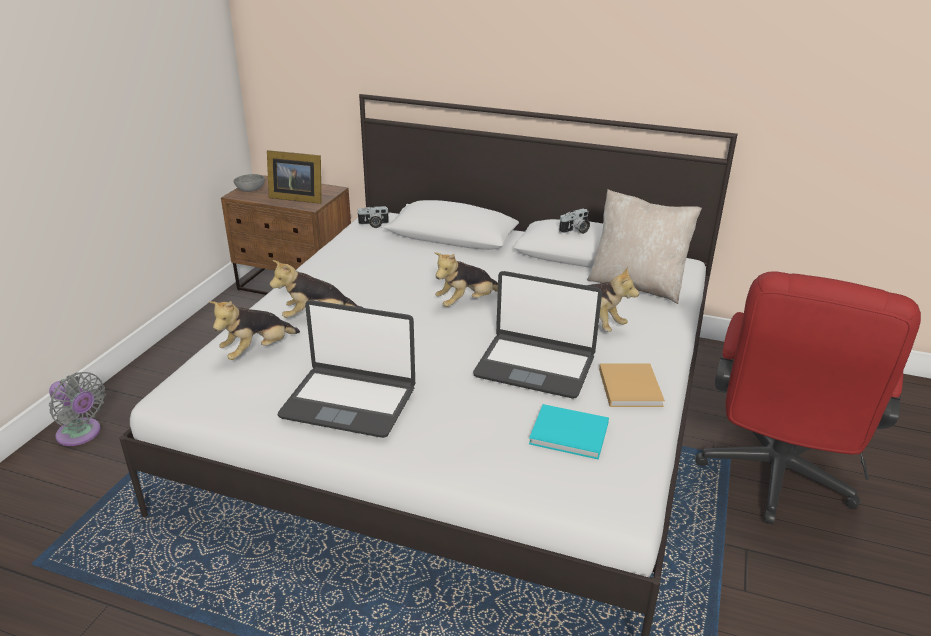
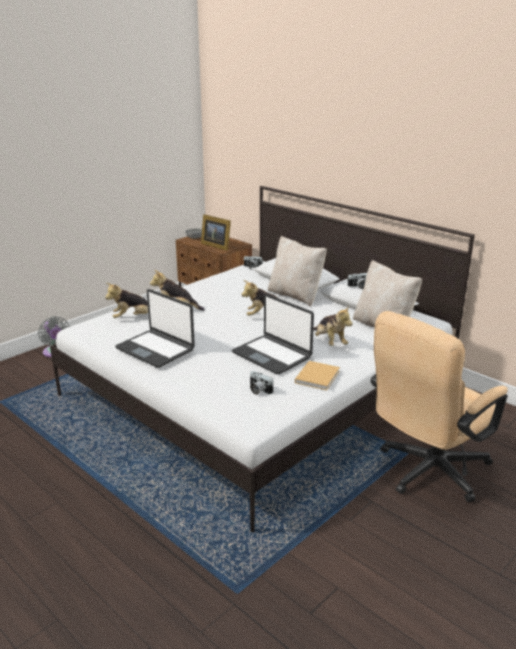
camera: 25 degrees right, 5 degrees down
(476, 259) = (295, 295): none -> beige pillow
(571, 434) = (258, 390): turquoise book -> camera
(773, 480) = (427, 472): red office chair -> beige office chair

